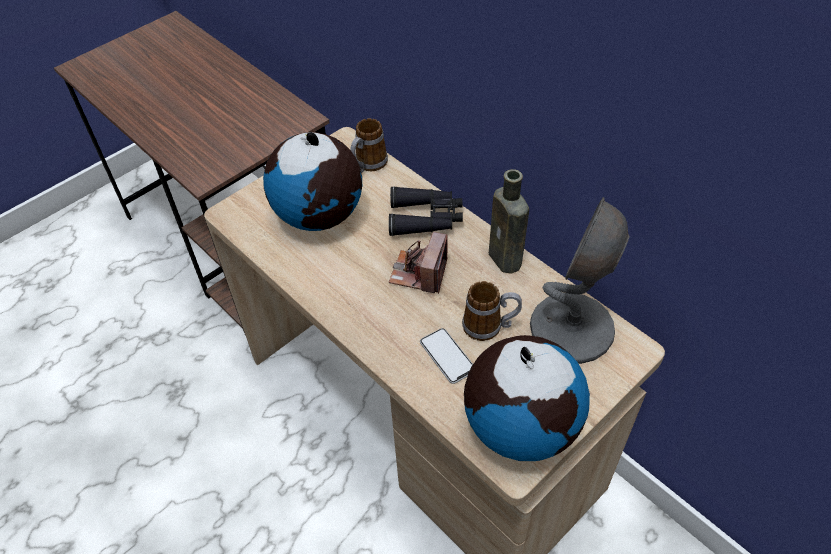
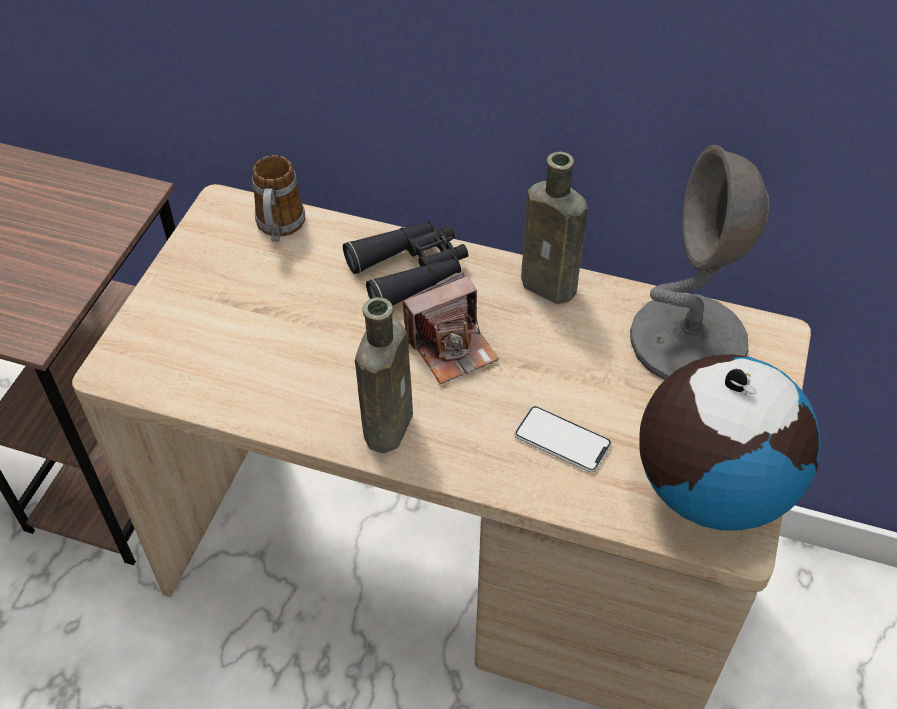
camera: 30 degrees left, 0 degrees up
(320, 216) = (257, 323): globe -> none
(353, 303) = (389, 423): none -> brown bottle
(419, 273) = (451, 347): camera -> camera turned 105 degrees counterclockwise
(490, 326) = (589, 379): mug -> none

